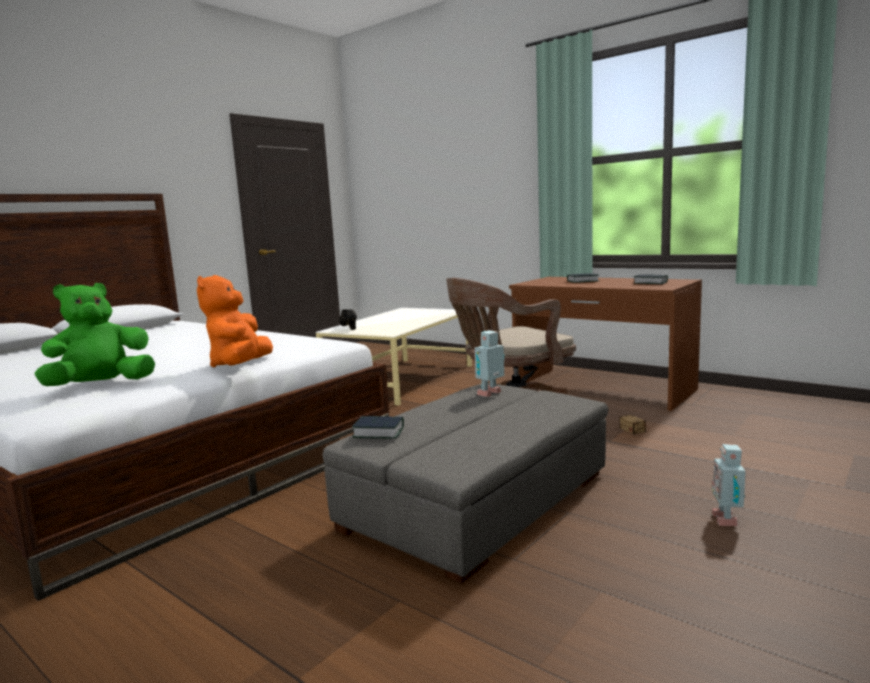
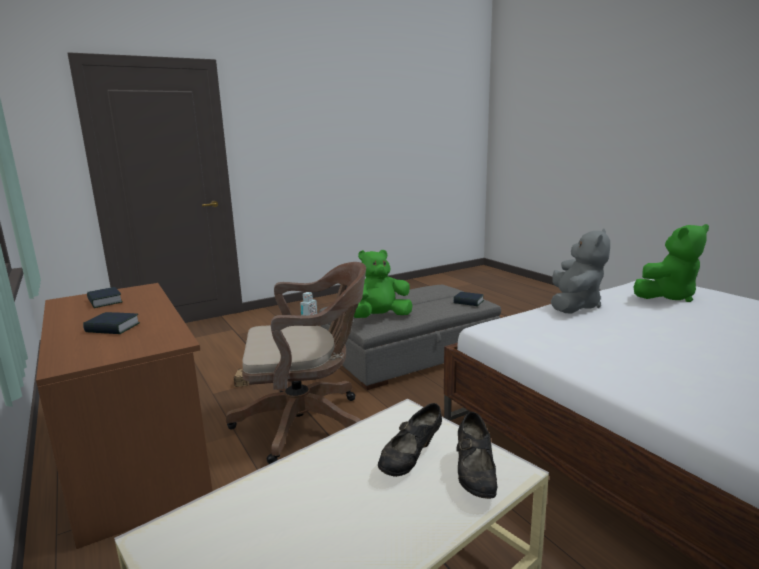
camera: 160 degrees left, 5 degrees up
(240, 365) = (574, 306): orange plush toy -> grey plush toy
(379, 326) = (411, 459): none -> black shoe
(491, 394) = (380, 317): toy robot -> green plush toy

